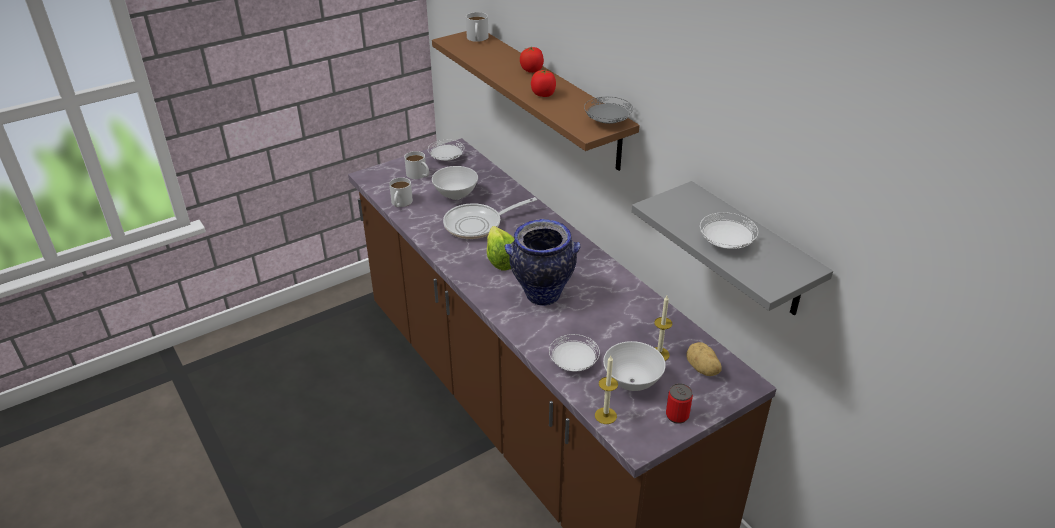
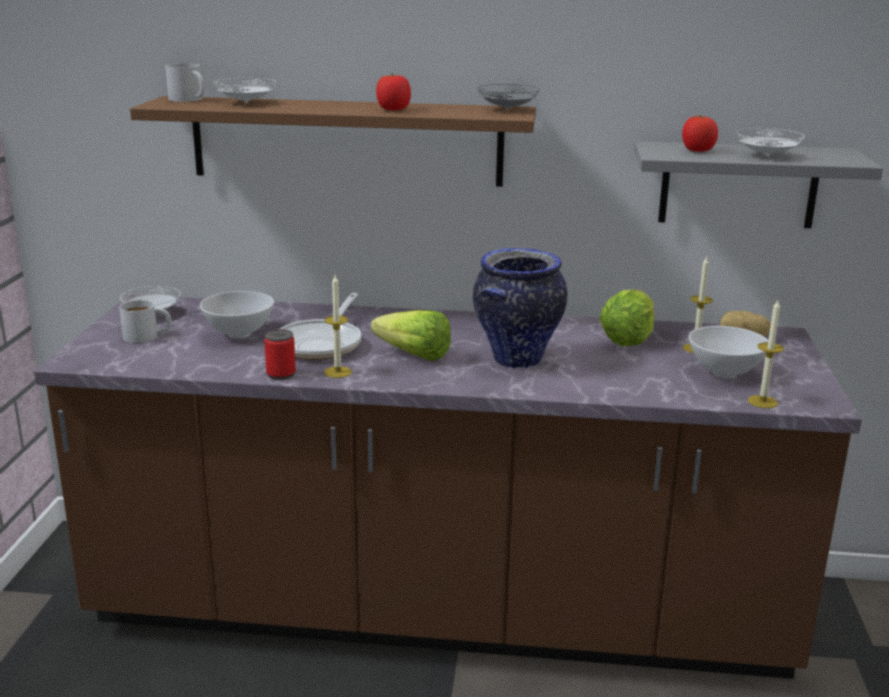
camera: 50 degrees left, 15 degrees down
(400, 203) = (181, 364): white mug -> none
(449, 249) = (337, 372): none -> candle
(532, 70) = (327, 103): tomato -> tomato (697, 151)
(573, 363) = (657, 386): white plate -> white plate (246, 103)
(636, 321) = (628, 339): none -> lettuce
(677, 415) = (799, 374): can -> can (281, 374)

